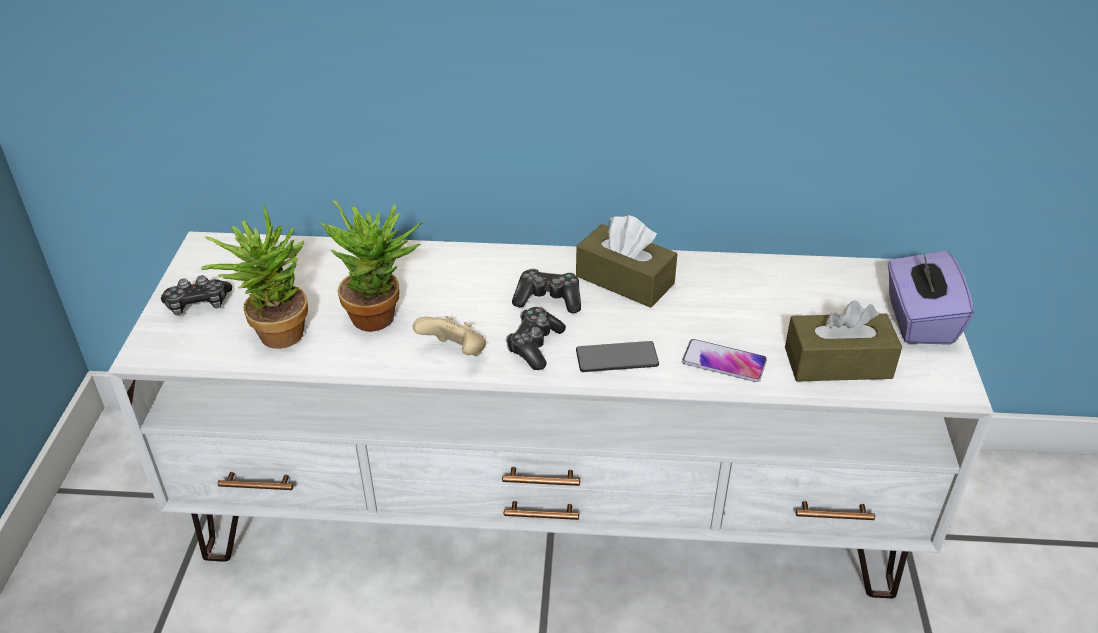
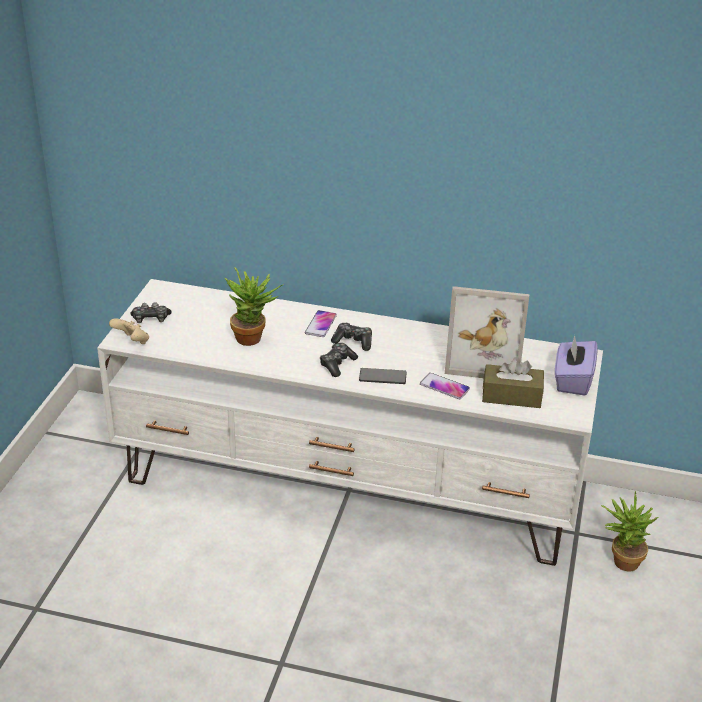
camera: 10 degrees right, 5 degrees down
(273, 332) = (190, 339): potted plant -> potted plant (621, 560)
(455, 353) = (290, 362): beige game controller -> beige game controller (132, 342)
(487, 276) = (321, 324): none -> phone
(624, 280) = (402, 337): brown tissue box -> none
(765, 299) = (484, 357): none -> picture frame

